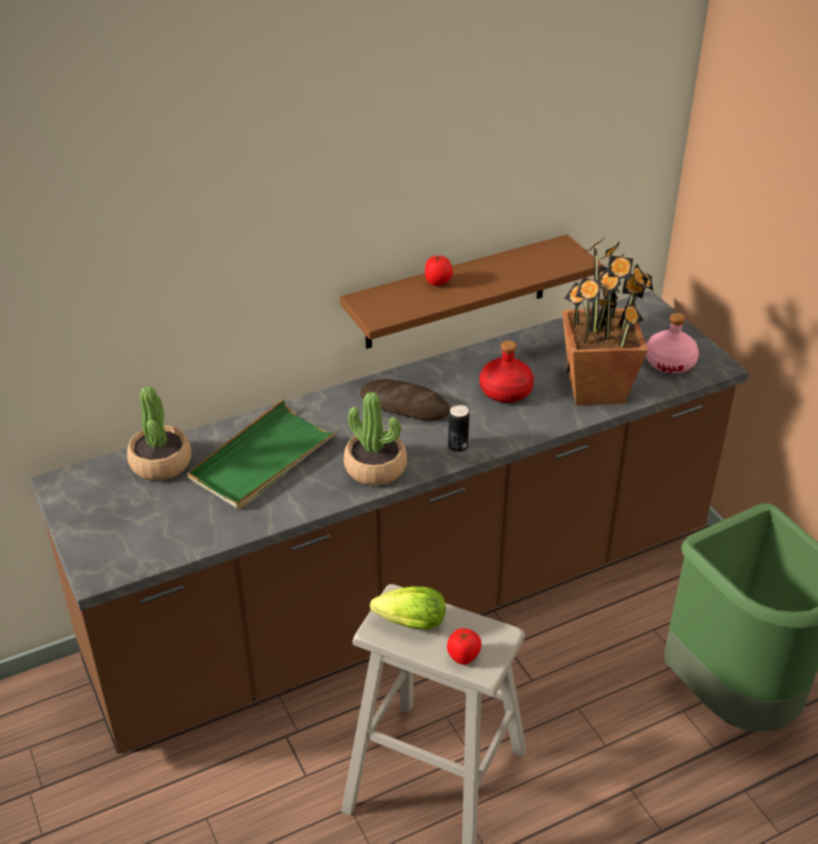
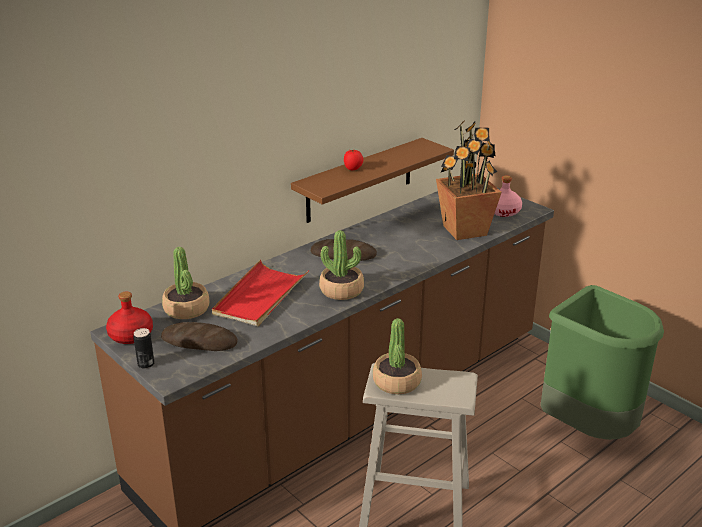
camera: 15 degrees left, 10 degrees down
(155, 520) = (199, 342): none -> bread
(263, 459) = (260, 296): green tray -> red tray
(407, 623) = (397, 382): lettuce -> potted plant
(458, 446) = (391, 271): can -> can (146, 364)
(463, 657) = (445, 394): tomato -> none
(506, 391) = (407, 239): red bottle -> red bottle (131, 335)

